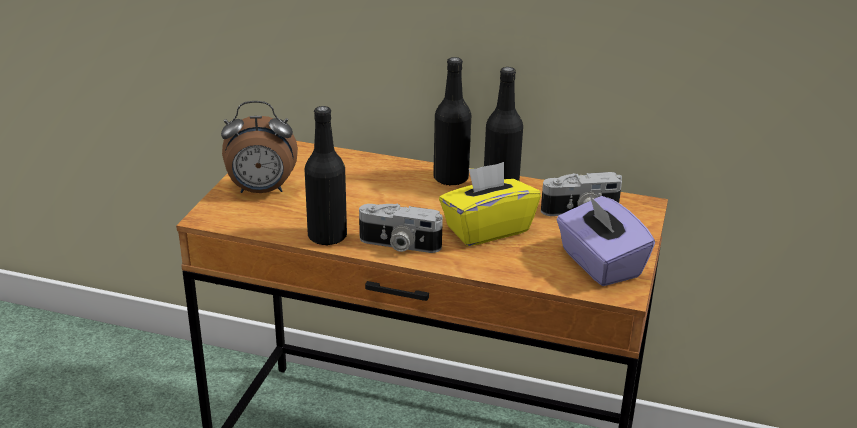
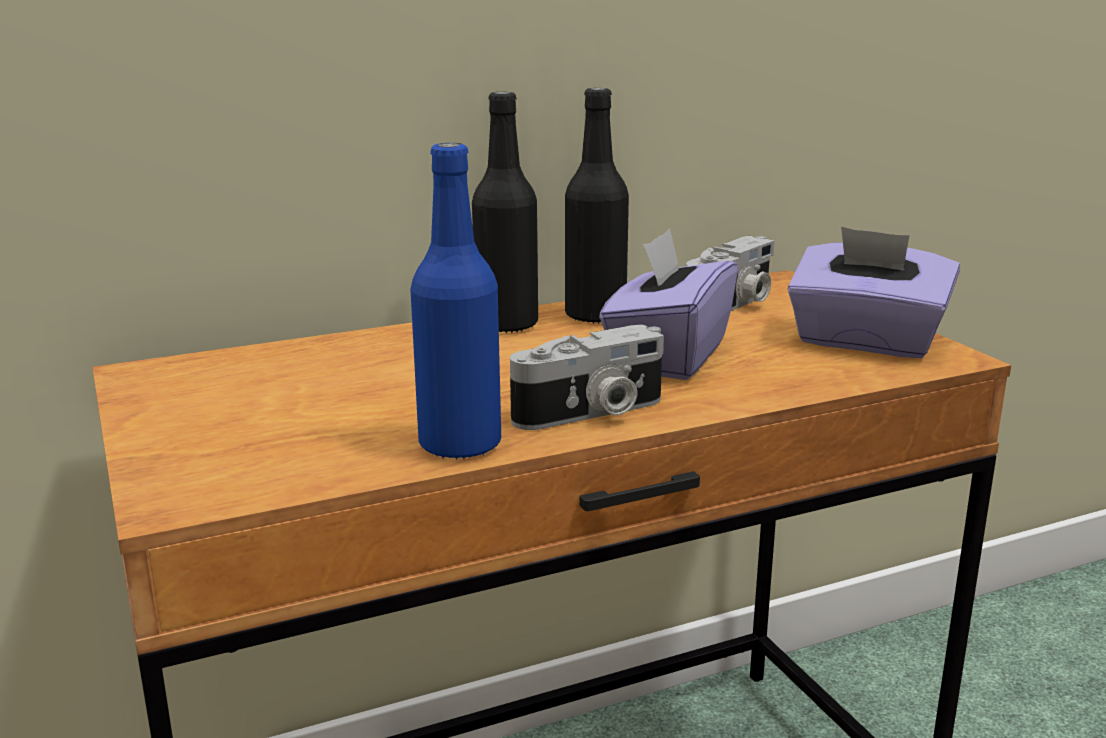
camera: 40 degrees left, 10 degrees down
(261, 191) = (221, 430): alarm clock -> none
(327, 236) = (460, 444): black bottle -> blue bottle
(487, 229) = (668, 356): yellow tissue box -> purple tissue box

